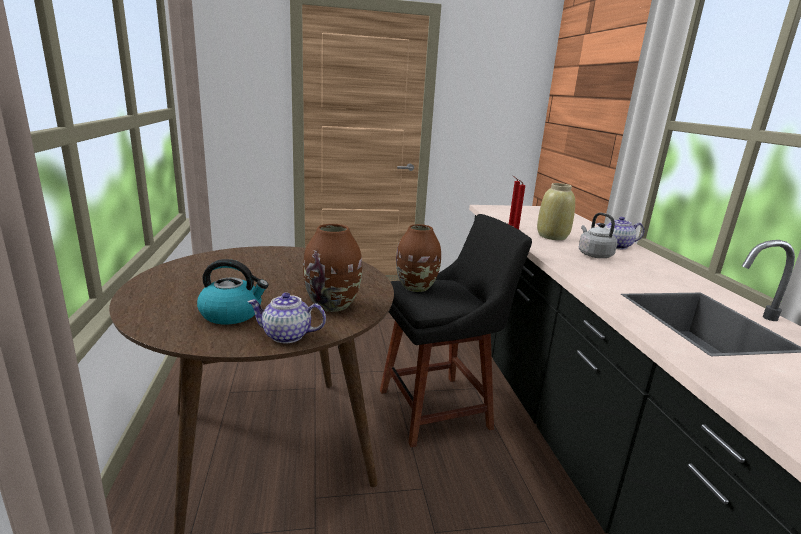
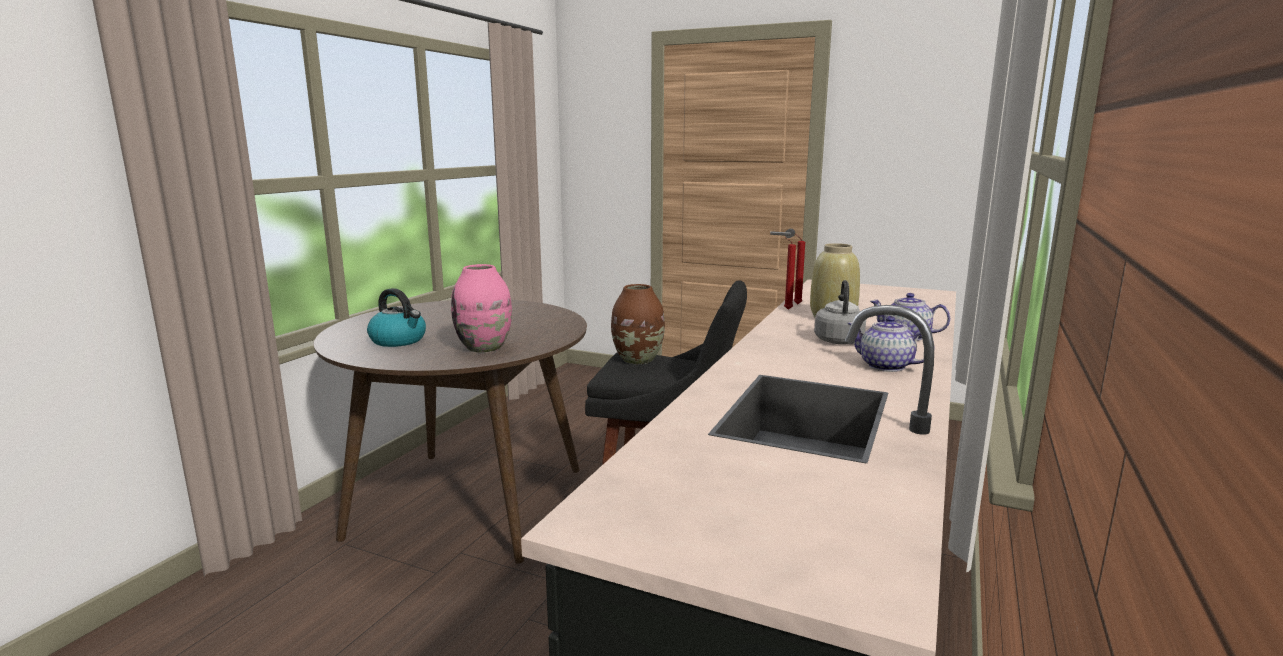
camera: 35 degrees right, 5 degrees down
(286, 335) = (407, 360): teapot -> teapot (885, 366)
(333, 305) = (485, 347): brown vase -> pink vase

